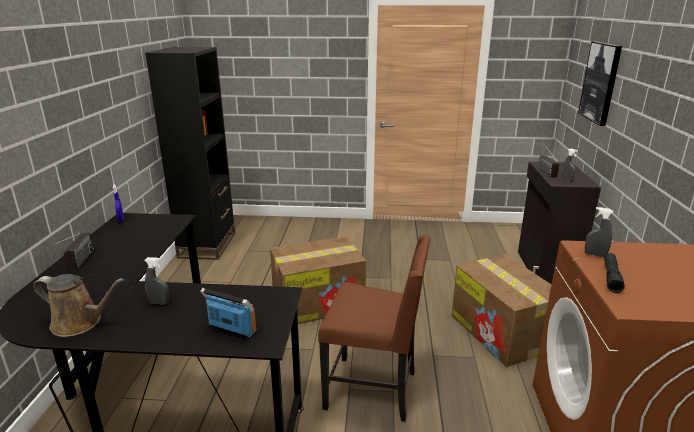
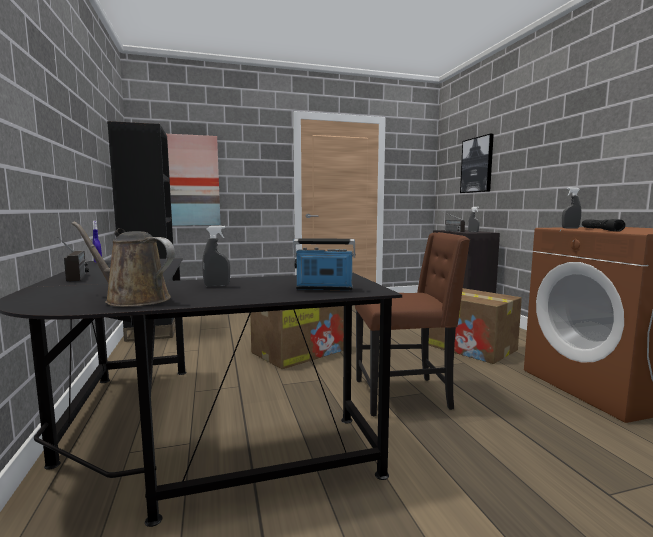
camera: 20 degrees left, 15 degrees down
(80, 323) = (133, 299): brown watering can -> brown watering can turned 150 degrees counterclockwise
(249, 84) = (188, 180): none -> picture

